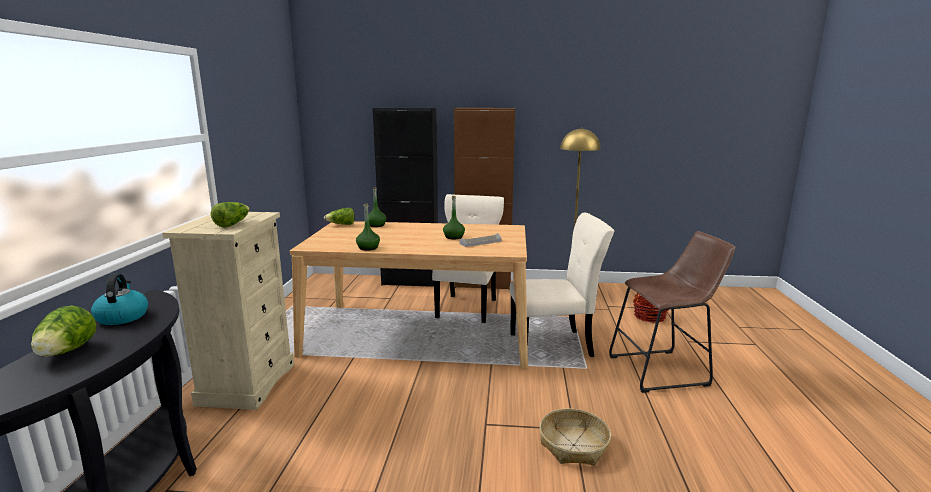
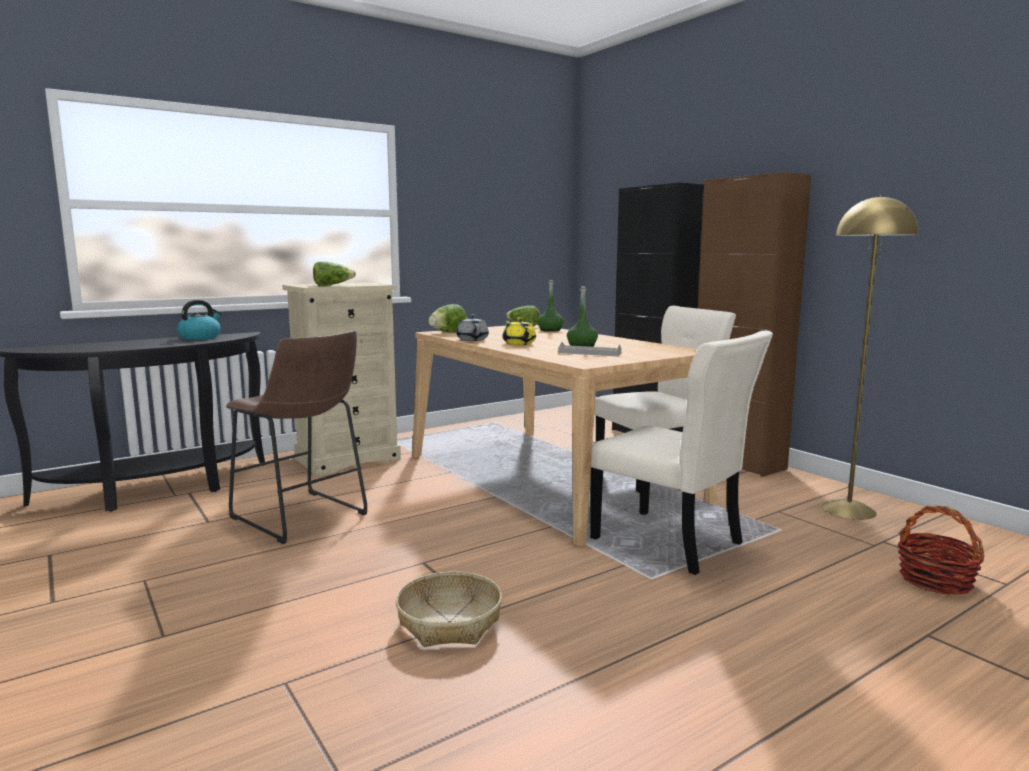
camera: 50 degrees right, 5 degrees down
(66, 352) = (132, 342): lettuce -> lettuce (447, 332)
(368, 248) = (472, 340): green bottle -> grey teapot
(411, 244) = (519, 343): none -> yellow teapot
(663, 370) = (766, 636): brown stool -> brown stool (302, 518)

